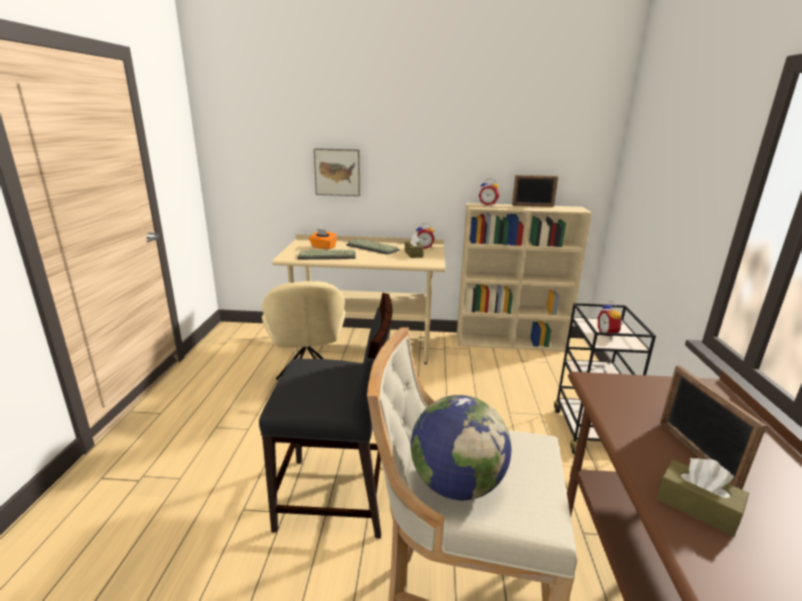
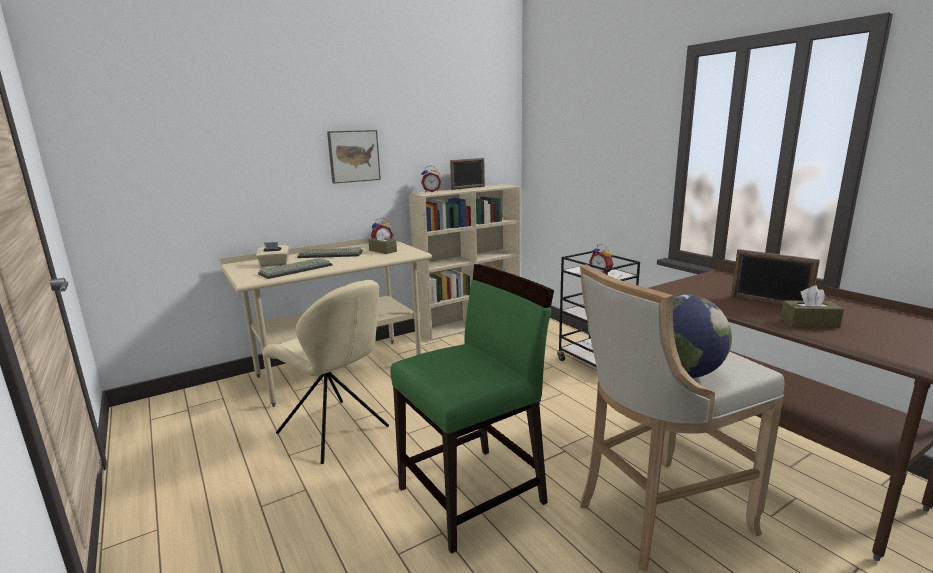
camera: 35 degrees left, 5 degrees down
(323, 247) = (274, 264): orange tissue box -> beige tissue box
(336, 496) = (473, 495): black chair -> green chair
(338, 172) = (265, 175): picture -> picture (353, 156)

